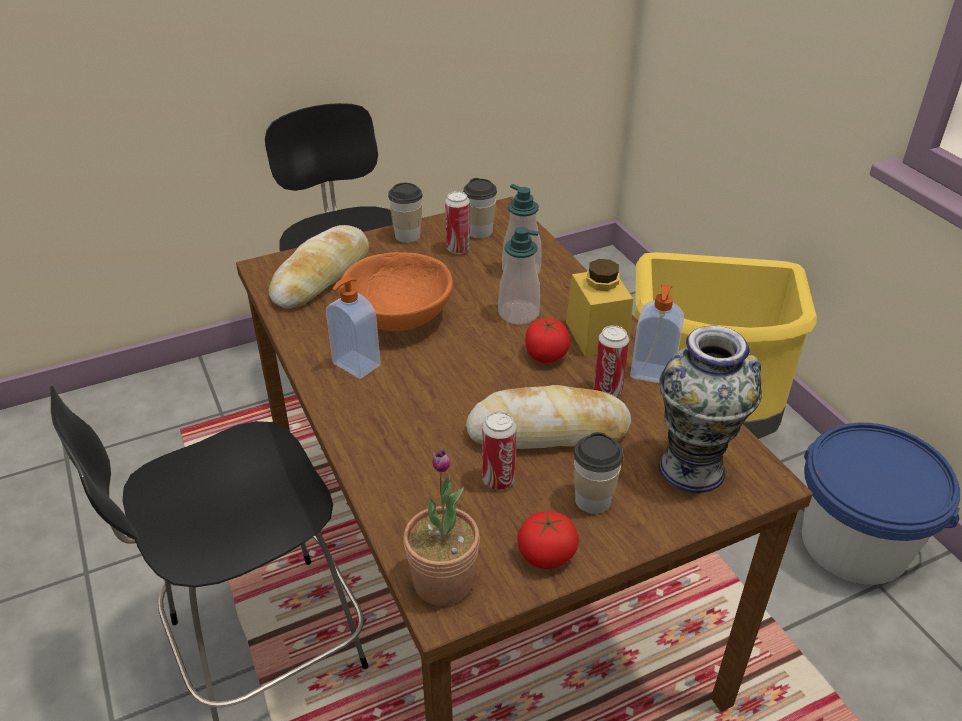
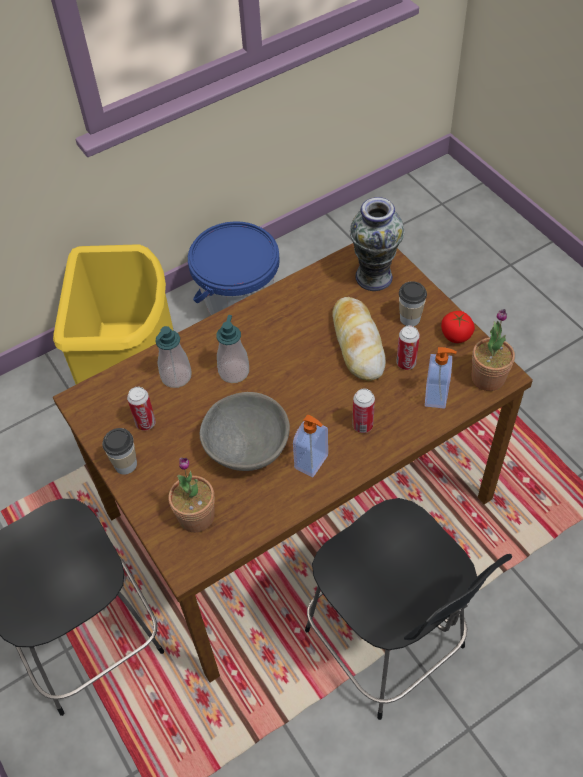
camera: 95 degrees left, 15 degrees up
(321, 276) = (196, 516): bread -> potted plant
(399, 315) = (246, 447): orange bowl -> grey bowl
(480, 232) = (117, 411): cup -> none
(546, 355) = (281, 351): tomato -> none
(597, 335) = (254, 325): yellow jar -> none
(607, 390) = (312, 316): can -> can (362, 425)
(652, 374) = (291, 295): soap dispenser -> soap dispenser (436, 396)

